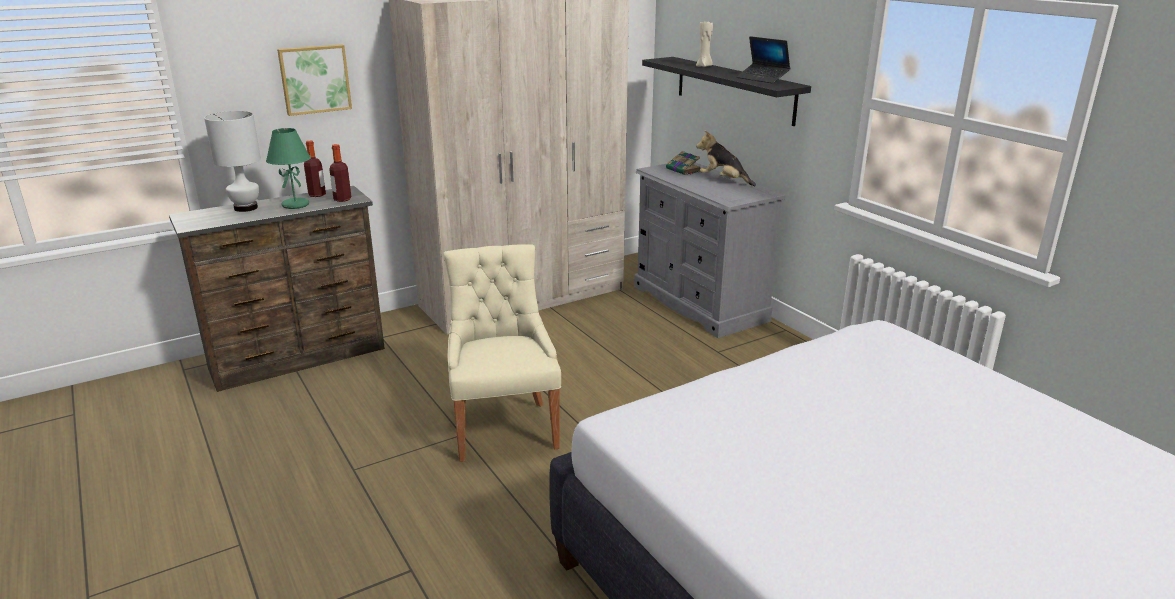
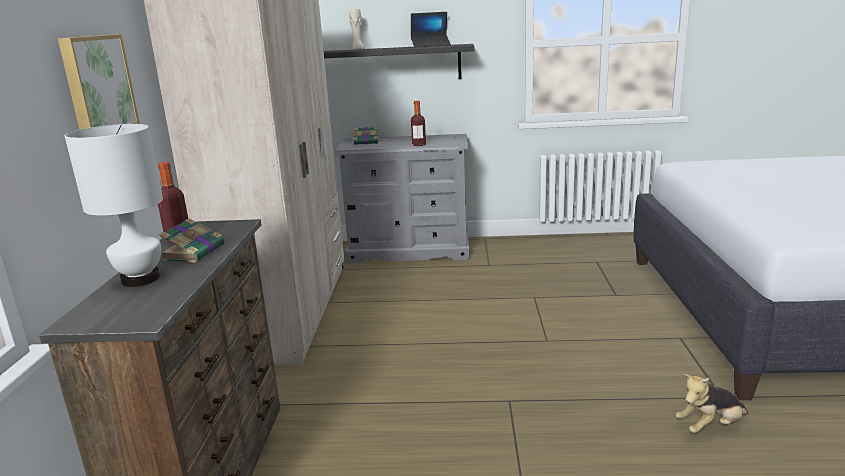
camera: 55 degrees left, 5 degrees down
(296, 205) = (194, 252): green table lamp -> book
(342, 199) = (226, 229): bottle -> bottle (419, 145)
(504, 428) = (517, 376): beige chair -> none
(723, 180) = (411, 138): plush toy -> plush toy (710, 426)

